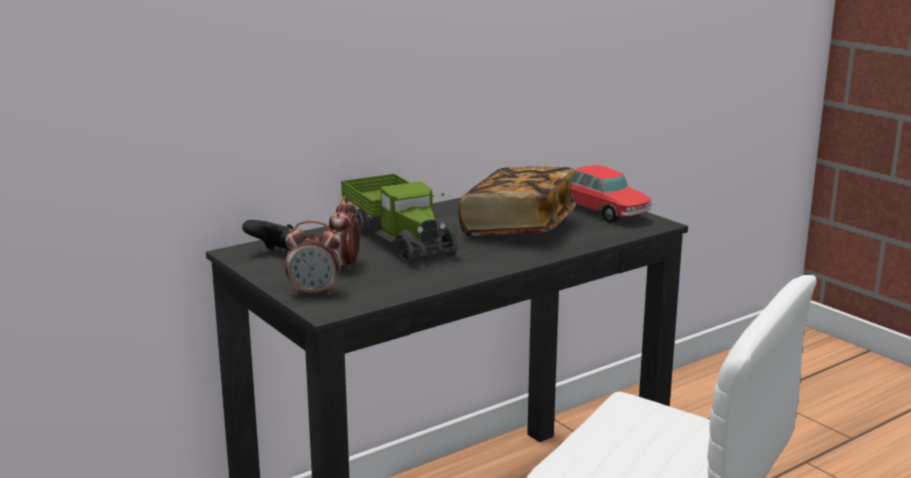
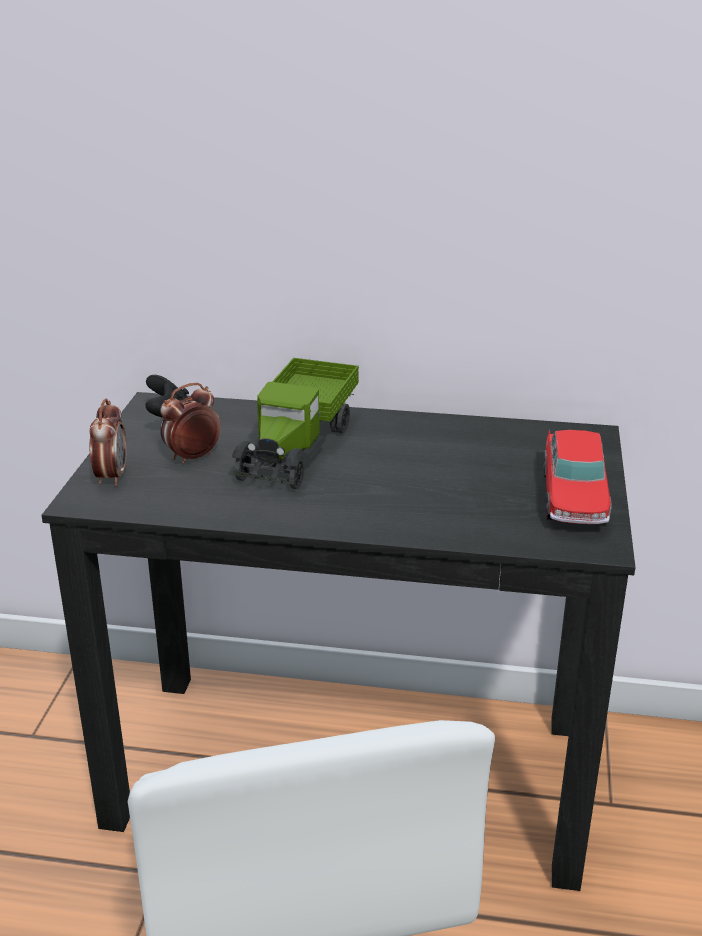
camera: 45 degrees right, 10 degrees up
(314, 293) = (111, 477): alarm clock -> alarm clock turned 135 degrees counterclockwise
(518, 228) = (433, 482): book -> none

